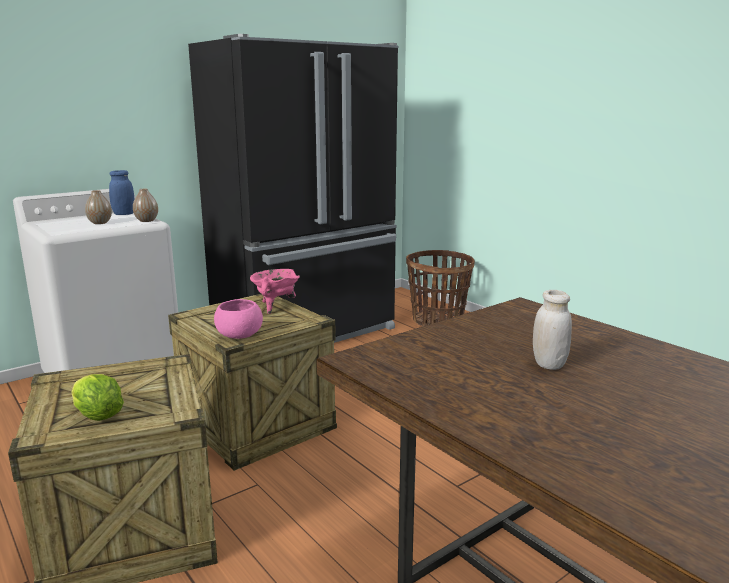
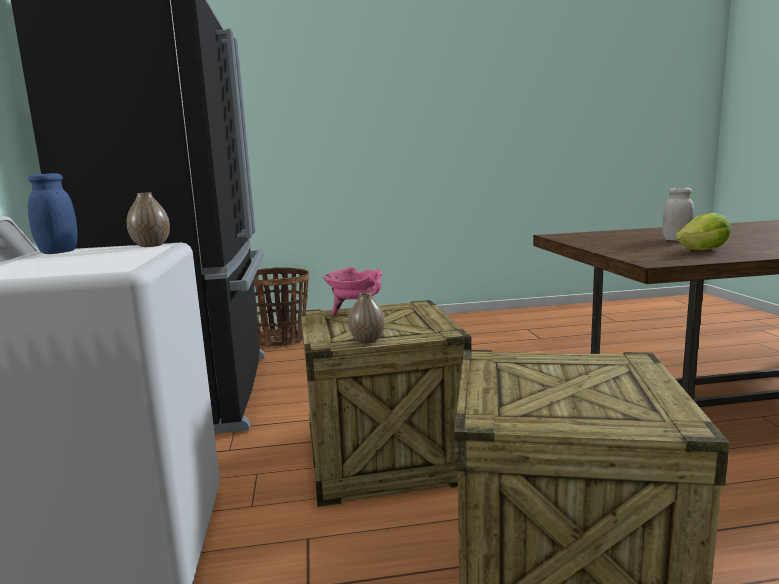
camera: 60 degrees left, 5 degrees down
(98, 416) = (631, 393): lettuce -> lettuce (703, 250)
(100, 223) = (97, 257): vase -> vase (367, 340)
(239, 335) = (431, 328): pink bowl -> none

